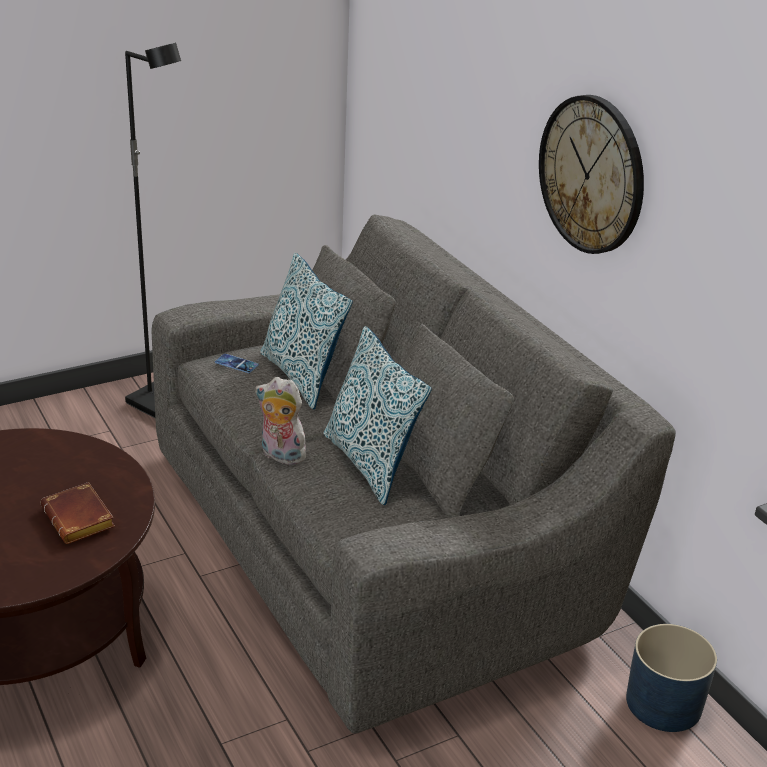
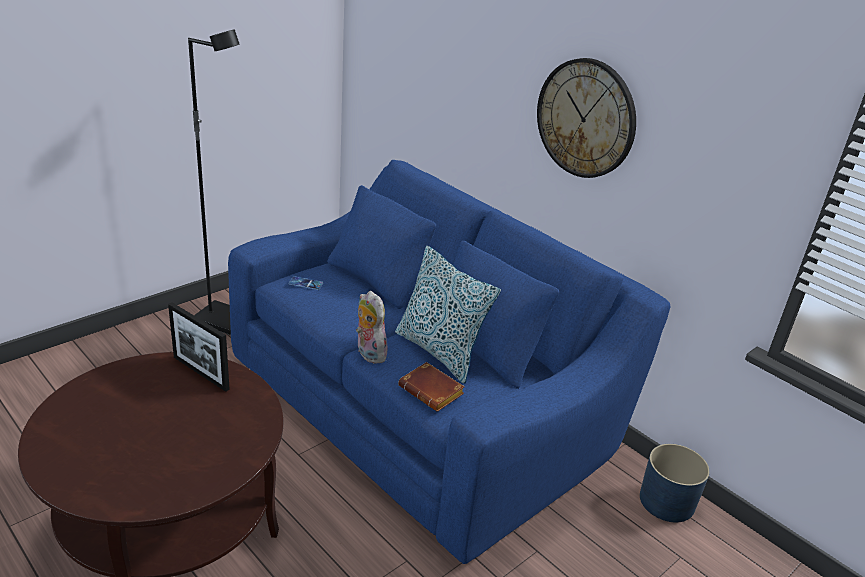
camera: 15 degrees left, 0 degrees up
(76, 457) = (201, 373): none -> picture frame
(81, 520) = (225, 426): brown book -> brown book (433, 391)
(280, 456) = (368, 353): plush toy -> plush toy turned 45 degrees clockwise
(302, 376) = (360, 289): pillow -> none
(375, 537) = (421, 405): grey sofa -> blue sofa

